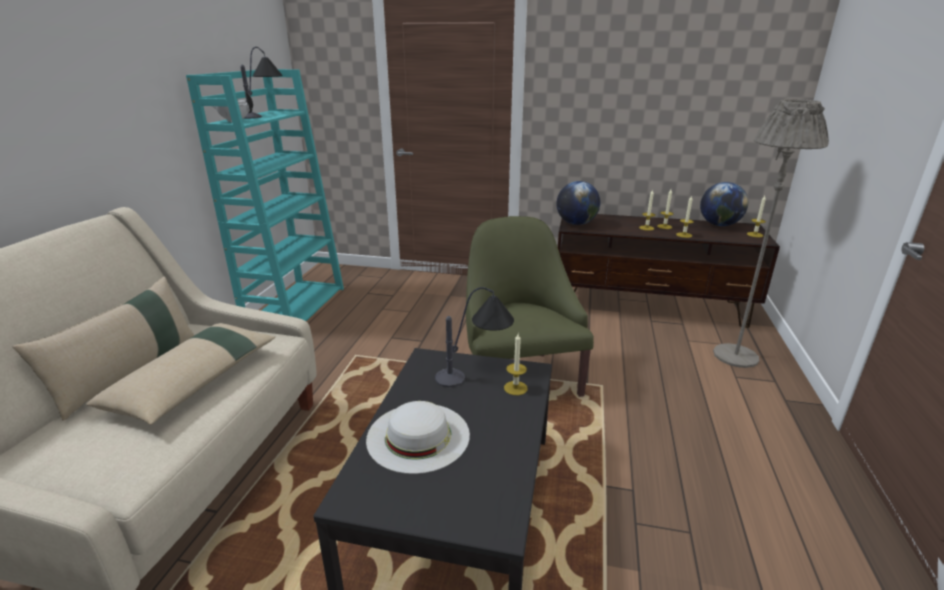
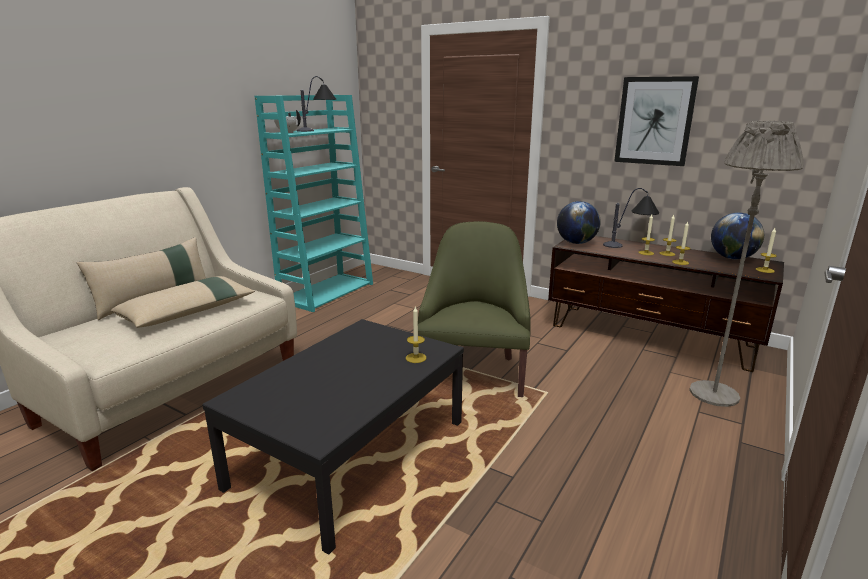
camera: 20 degrees right, 5 degrees down
(418, 436) = (312, 374): white hat -> none
(476, 369) = (396, 340): table lamp -> table lamp (630, 244)
(641, 95) = (654, 121): none -> picture

